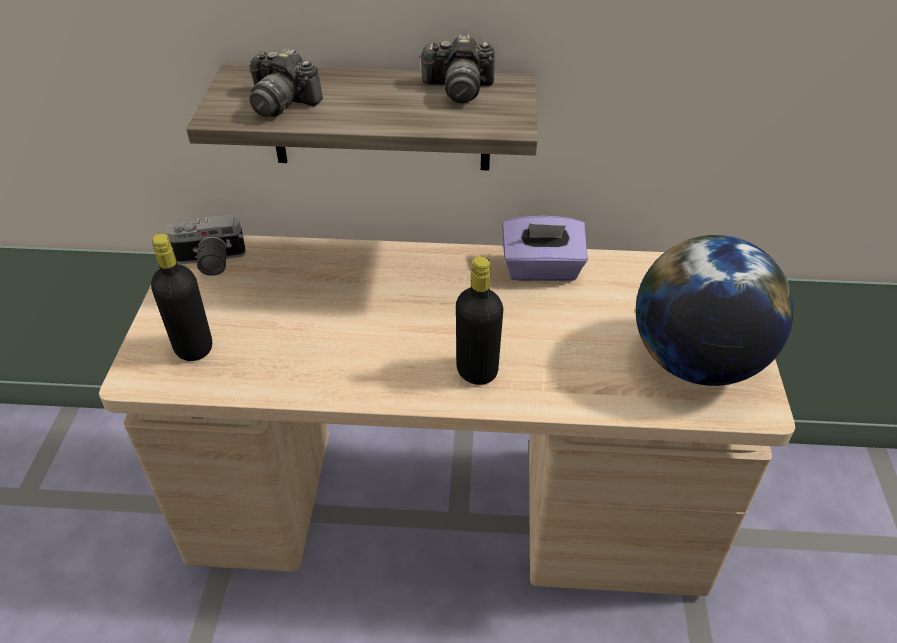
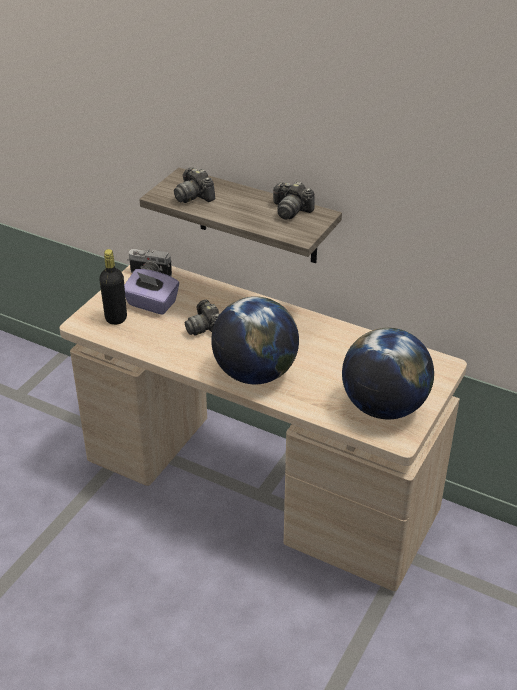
camera: 25 degrees right, 5 degrees down
(350, 319) = (205, 328): none -> camera
(477, 371) = (255, 373): black bottle -> globe
(541, 269) = (333, 333): purple tissue box -> purple tissue box (151, 304)

